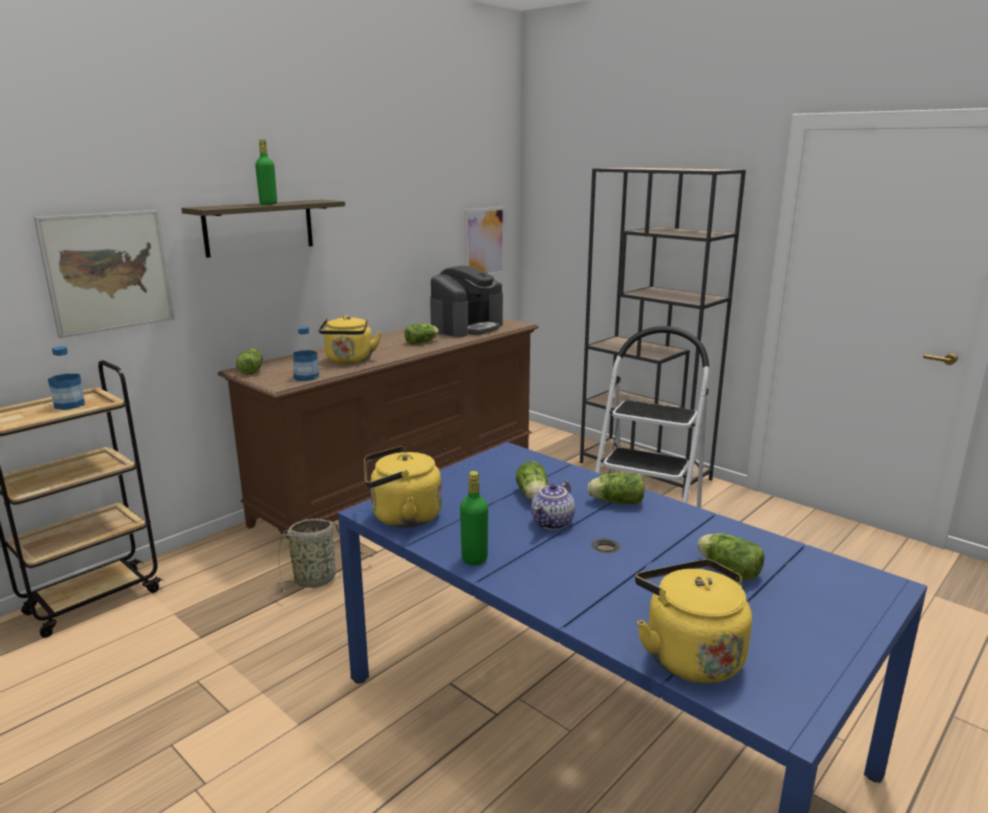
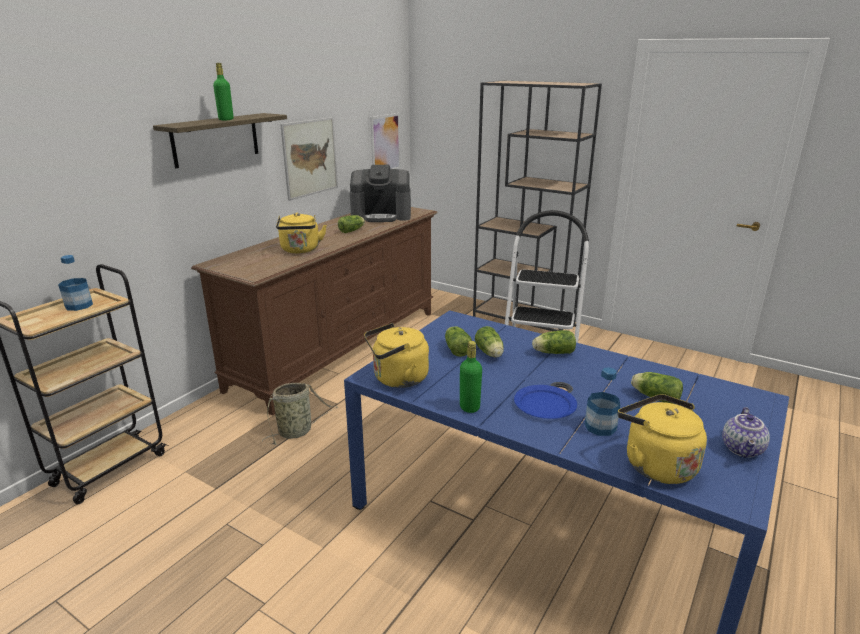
camera: 10 degrees left, 5 degrees up
(109, 272) = (97, 185): picture -> picture (310, 157)
(252, 370) = (221, 263): lettuce -> lettuce (456, 349)
(306, 377) = (272, 267): bottle -> bottle (600, 427)
(467, 327) = (381, 215): coffee machine -> coffee machine turned 60 degrees clockwise
(553, 523) = (515, 374): teapot -> teapot (743, 449)
(574, 564) = (545, 404): none -> blue plate

